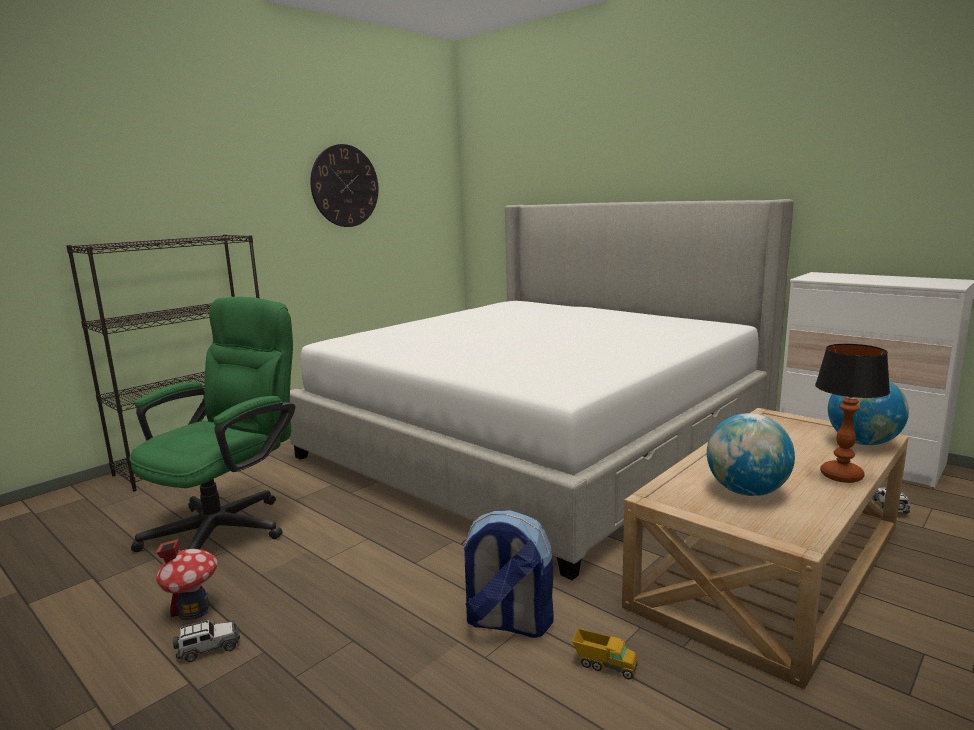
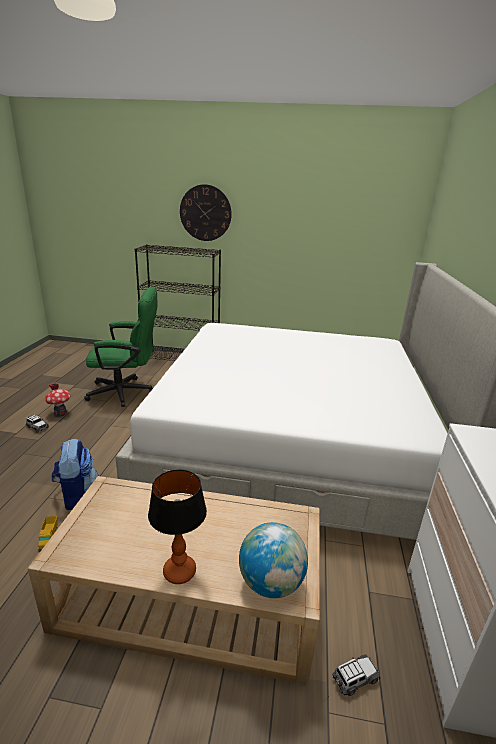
camera: 55 degrees right, 10 degrees up
(345, 186) = (310, 228): wall clock -> wall clock (205, 213)
(747, 492) = (129, 524): globe -> none

